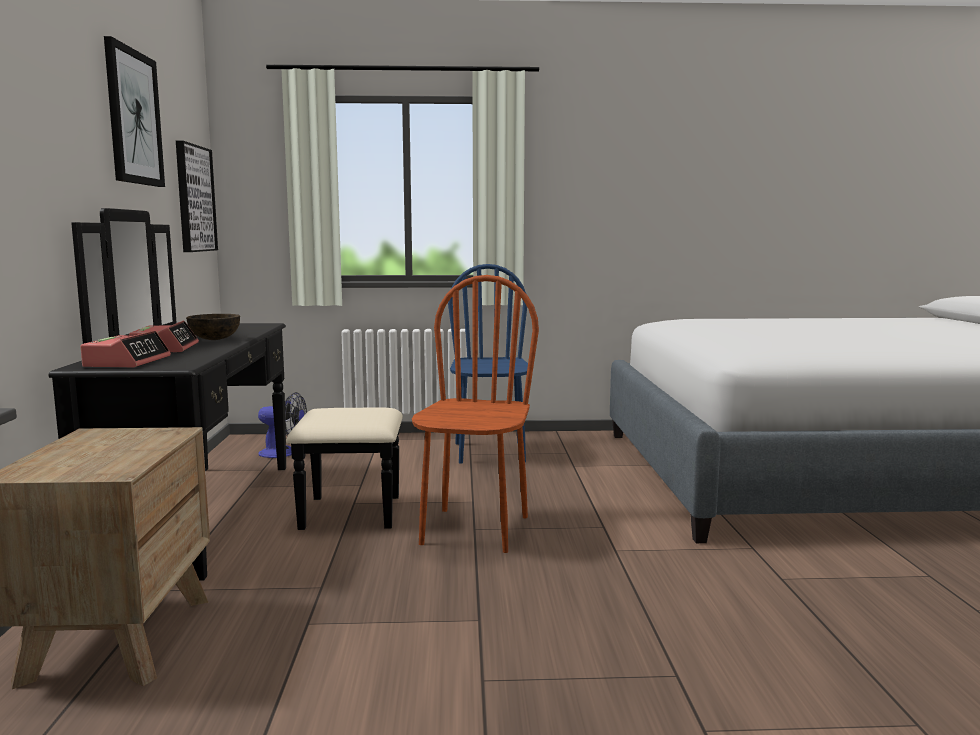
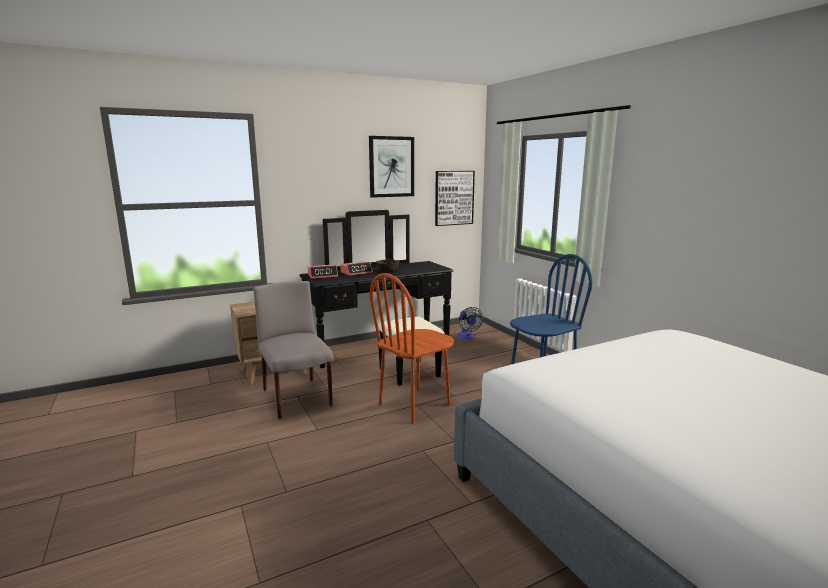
camera: 65 degrees right, 5 degrees up
(320, 624) = (297, 398): none -> grey chair
(474, 530) = (414, 405): brown chair -> brown chair turned 150 degrees clockwise

